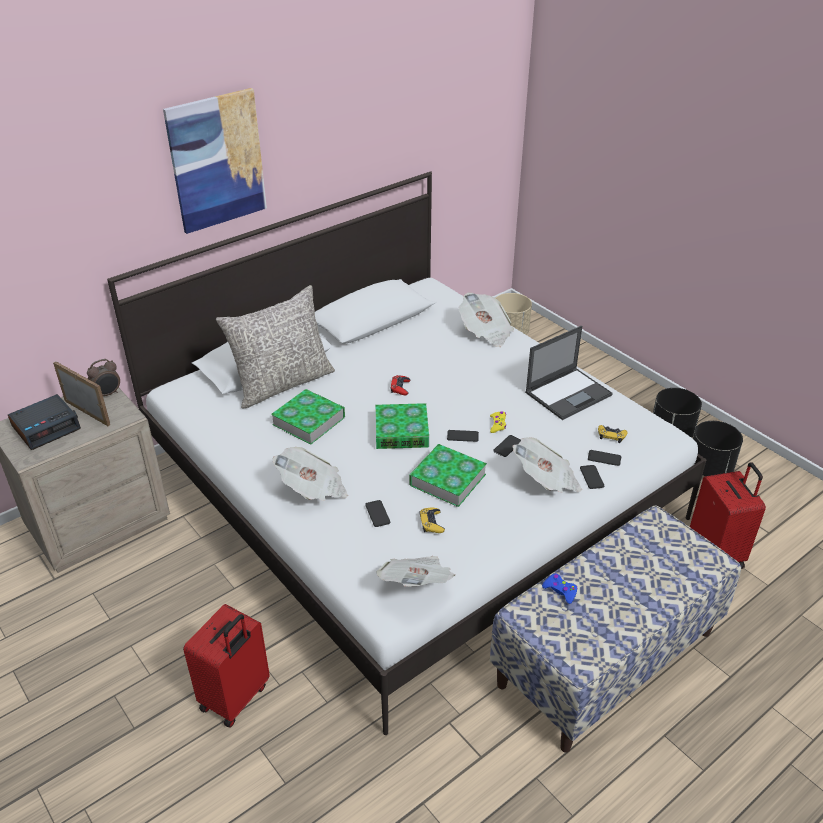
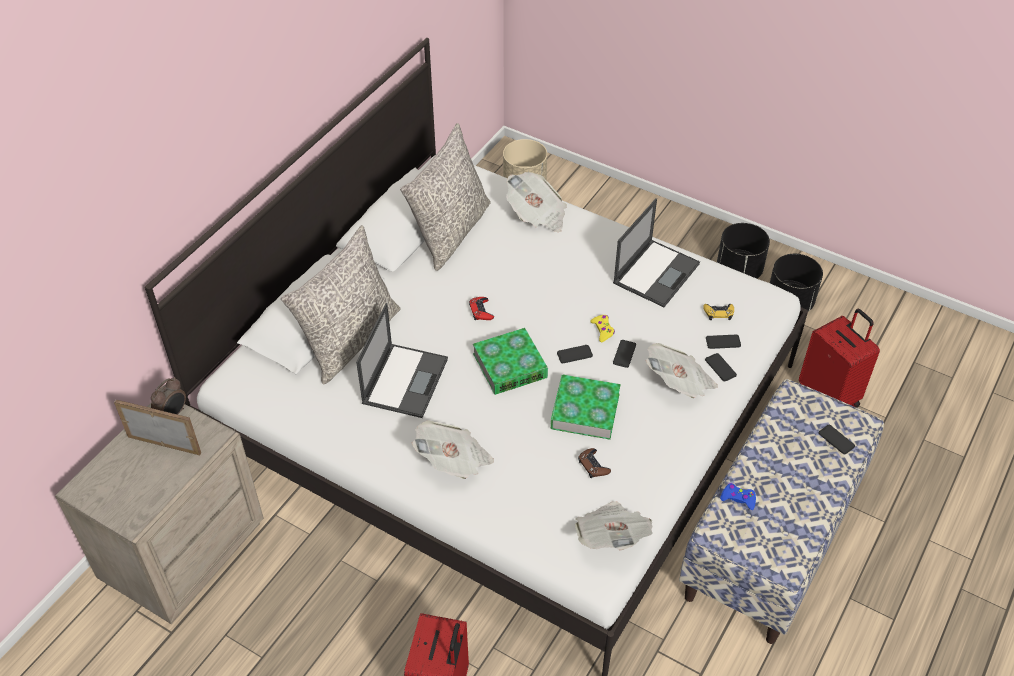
camera: 20 degrees left, 10 degrees up
(46, 427) = (128, 476): alarm clock -> none
(217, 161) = (230, 113): picture -> none
(309, 421) = (405, 380): book -> laptop
(377, 513) = (535, 471): phone -> phone (836, 439)
(407, 329) = (450, 232): none -> grey pillow
(431, 523) = (593, 465): yellow game controller -> brown game controller

